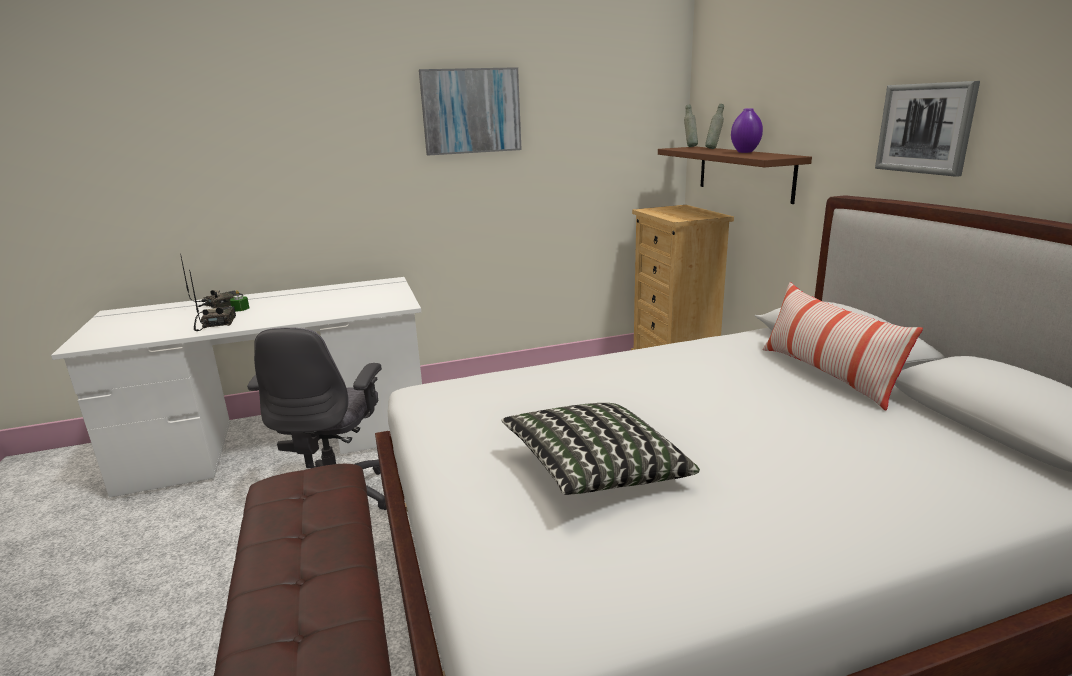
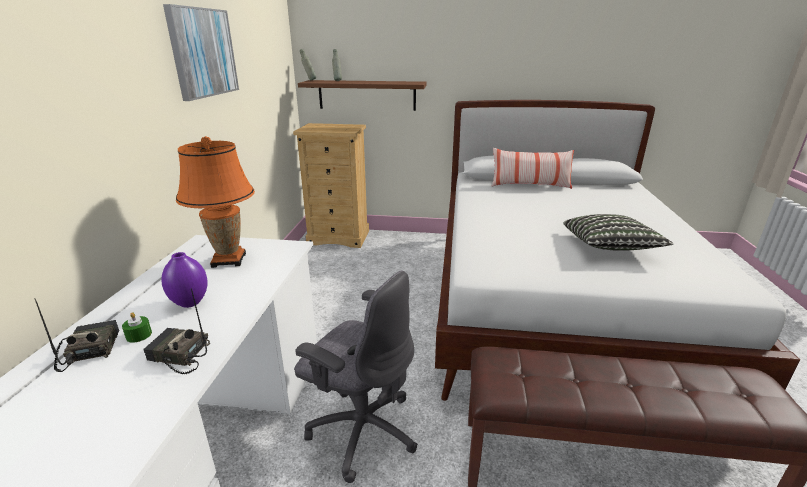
camera: 65 degrees left, 5 degrees up
(361, 296) = (229, 260): none -> orange table lamp
(745, 152) = (376, 81): purple vase -> purple vase (191, 302)
(925, 128) = (500, 64): picture -> none

